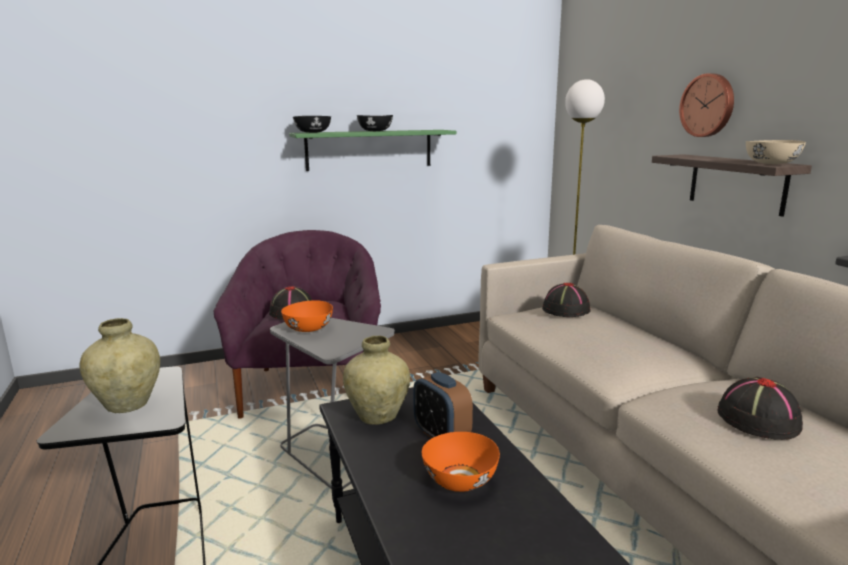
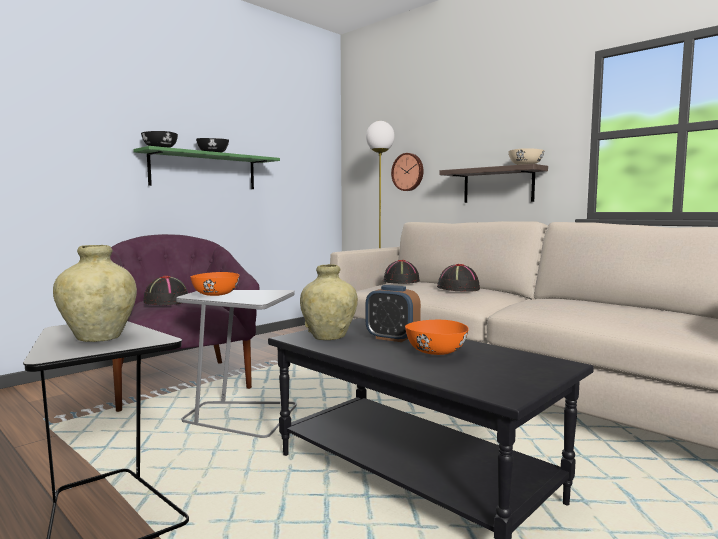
camera: 25 degrees left, 10 degrees down
(708, 105) = (470, 136): wall clock -> wall clock (408, 172)
(757, 419) = (582, 303): black hat -> black hat (458, 288)

